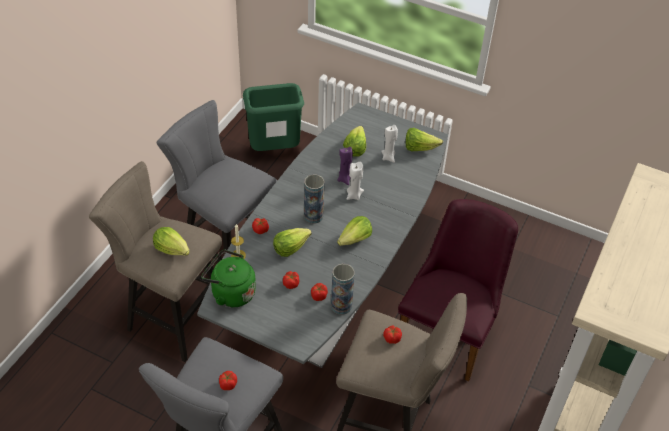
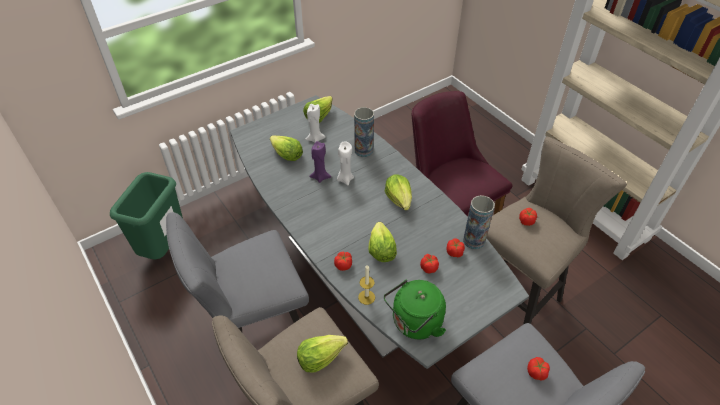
camera: 60 degrees left, 0 degrees up
(313, 216) = (351, 217): vase -> vase (363, 150)

